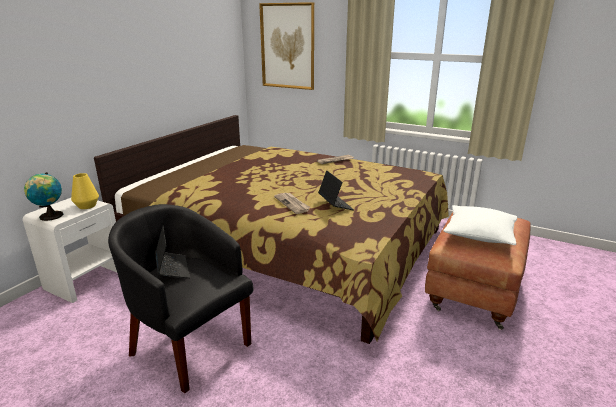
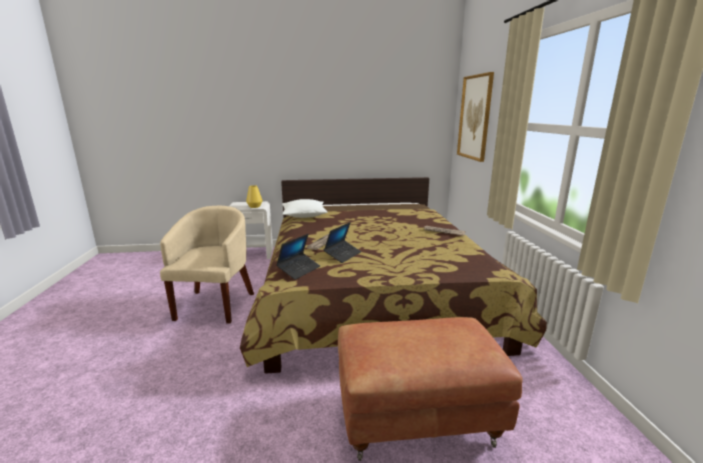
camera: 55 degrees right, 5 degrees down
(50, 216) = (234, 206): globe -> none
(172, 269) = (211, 247): laptop -> laptop (299, 270)
(189, 345) = (215, 304): black armchair -> beige armchair
(479, 234) = (400, 339): white pillow -> white pillow (304, 215)

